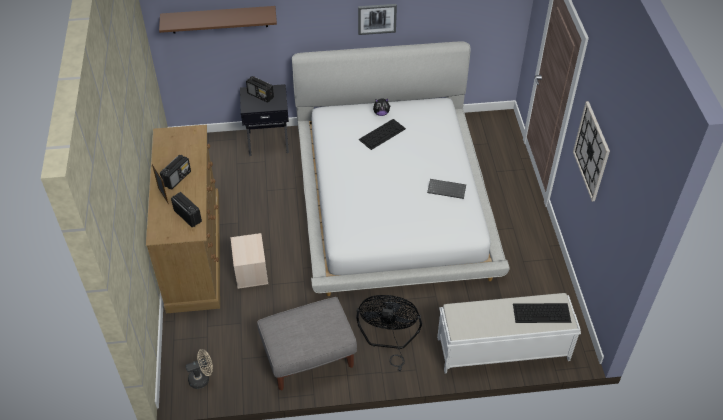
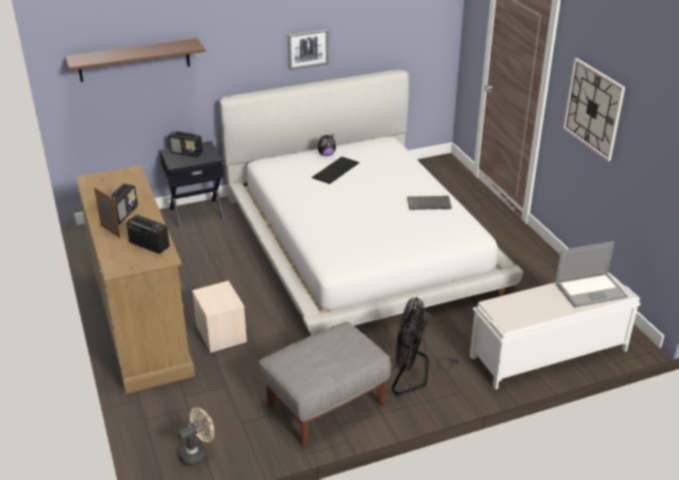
camera: 15 degrees left, 15 degrees down
(389, 339) = (415, 369): black fan -> black fan turned 75 degrees counterclockwise
(542, 312) = (590, 290): keyboard -> laptop

